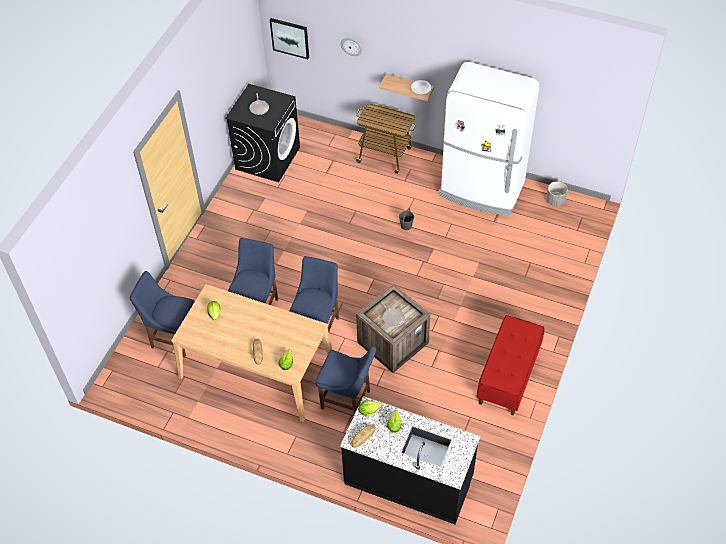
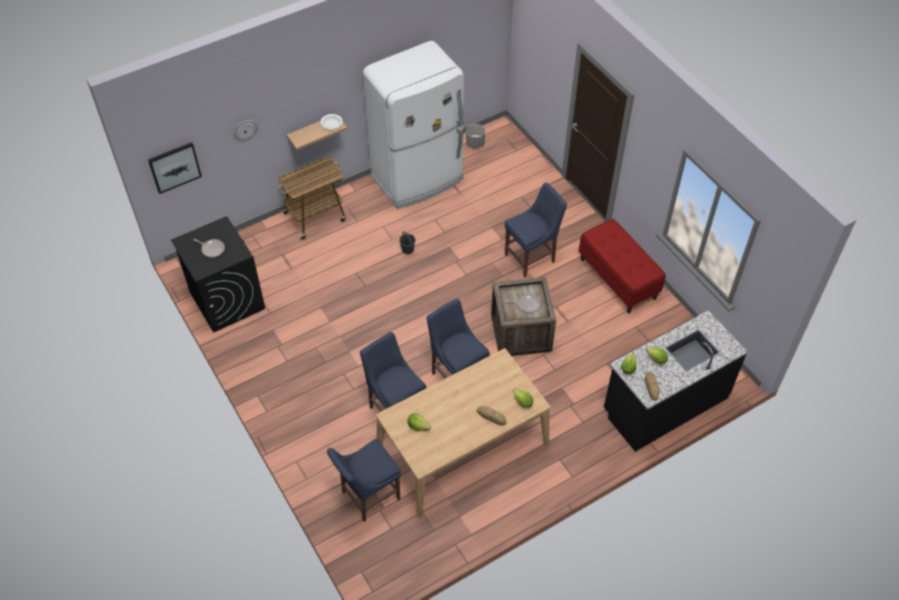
camera: 55 degrees left, 0 degrees up
(348, 401) = (554, 399): blue chair -> blue chair (532, 257)

